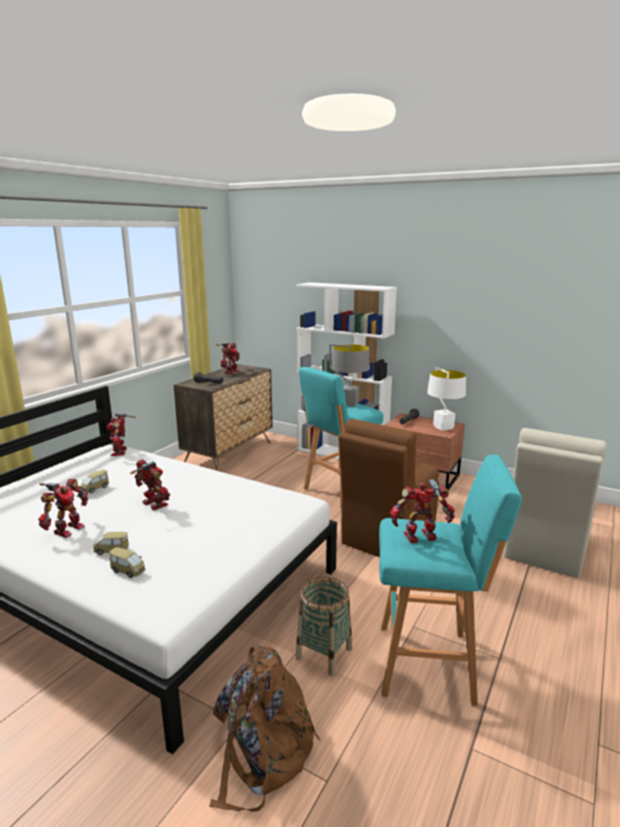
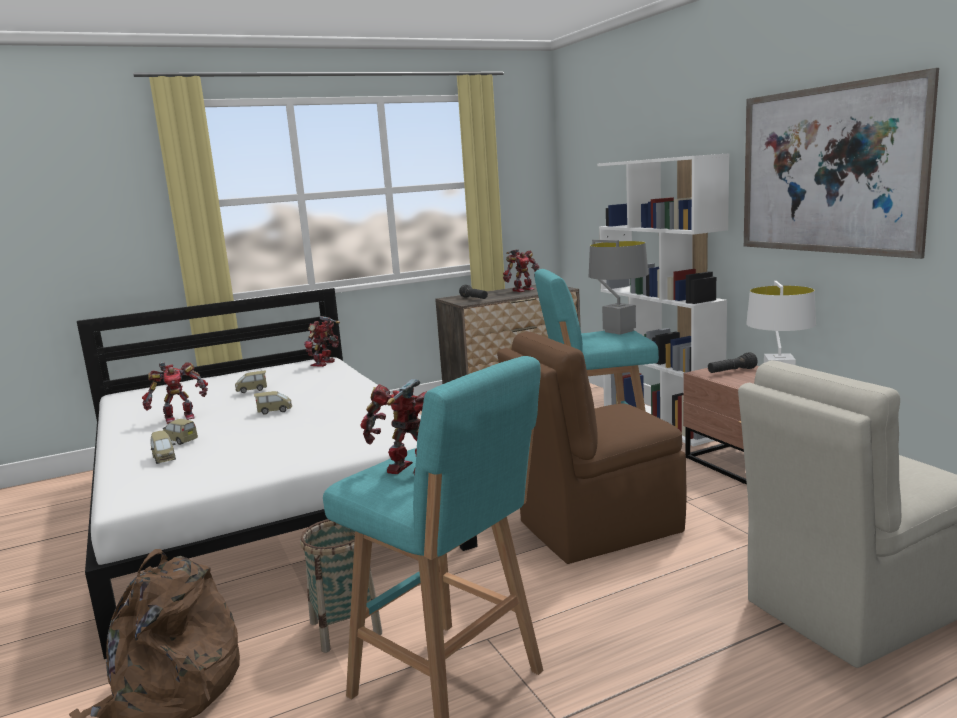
camera: 35 degrees right, 5 degrees down
(153, 505) = (274, 411): toy robot -> toy car
(465, 304) = (827, 170): none -> picture

